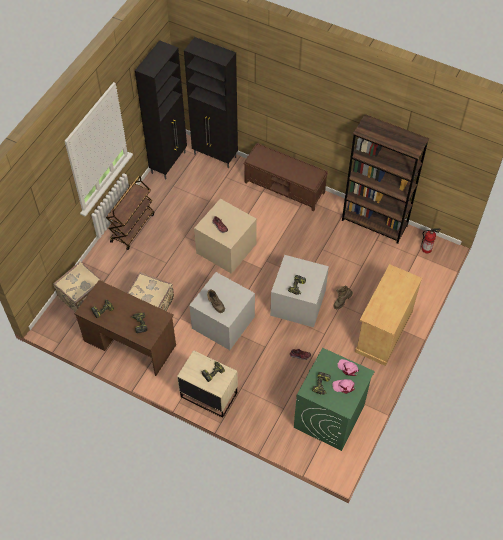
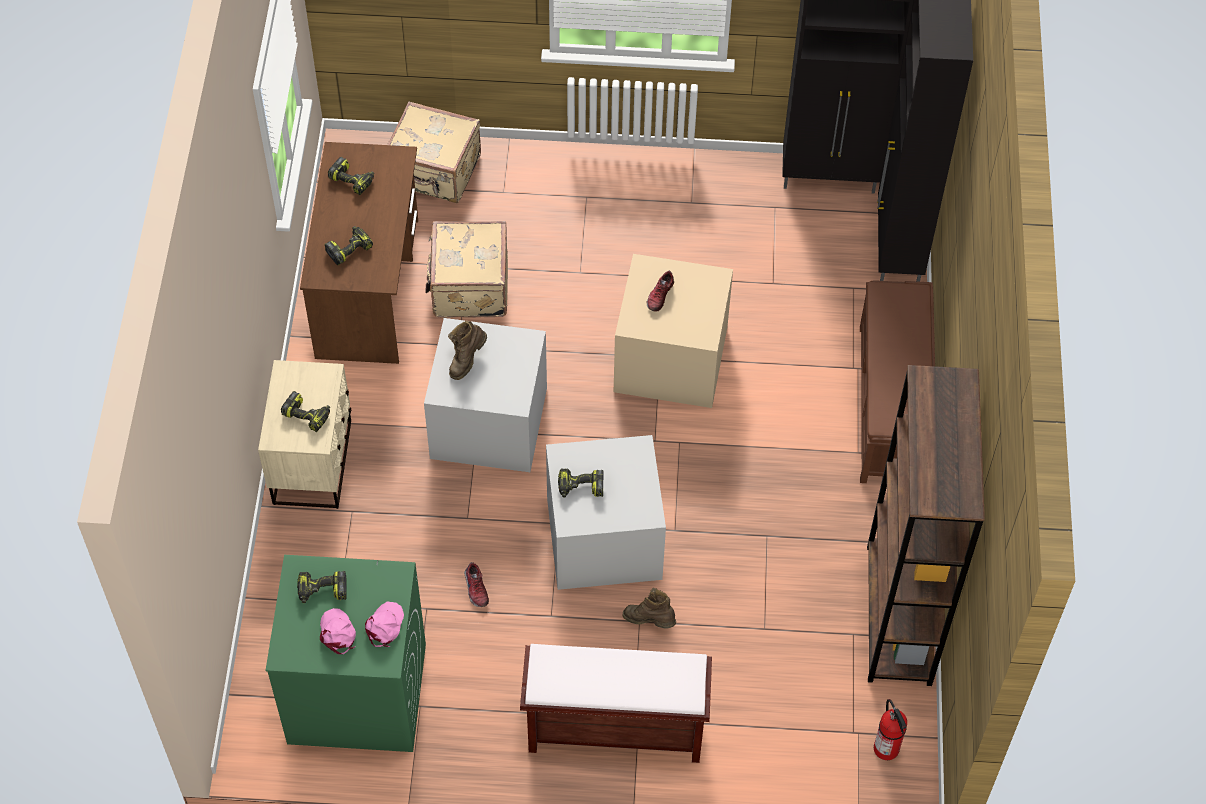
camera: 65 degrees right, 0 degrees up
(132, 227) = (633, 183): brown cart -> none
(383, 331) = (613, 729): beige cabinet -> brown bench

